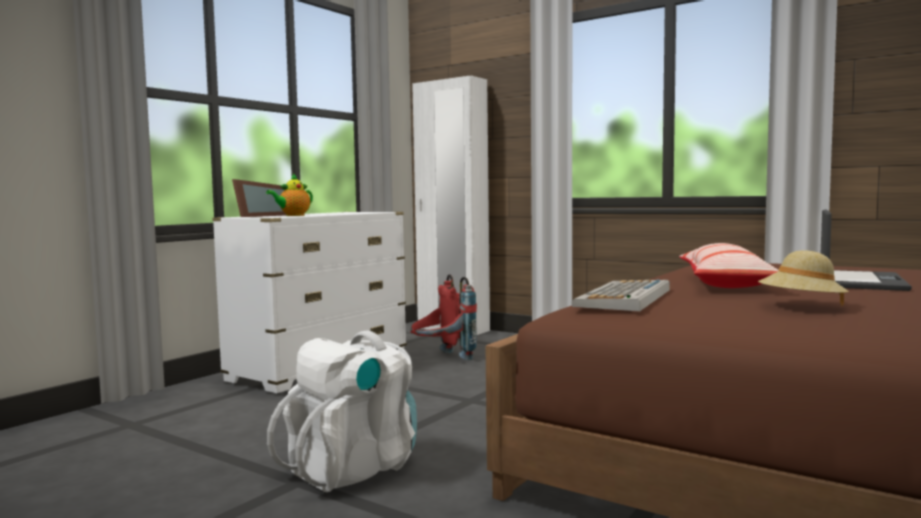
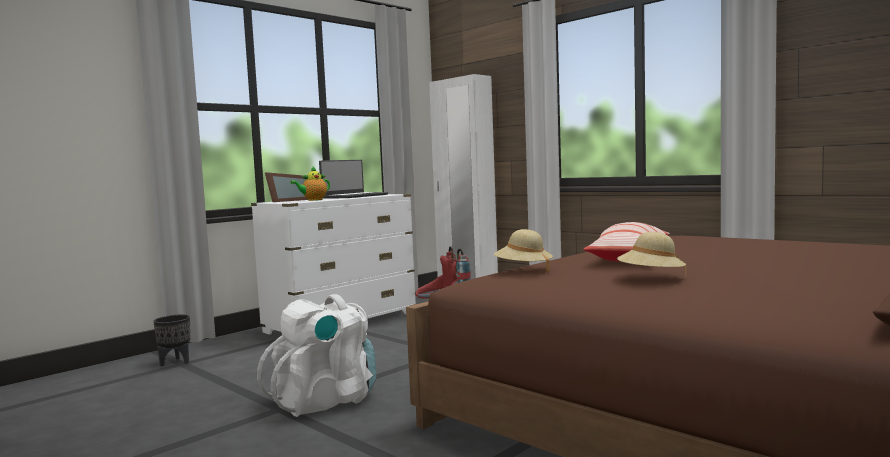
camera: 10 degrees right, 0 degrees up
(120, 423) = (175, 362): none -> black planter
(624, 298) = (523, 270): keyboard -> beige hat
(859, 281) = (748, 255): laptop -> laptop (354, 196)

